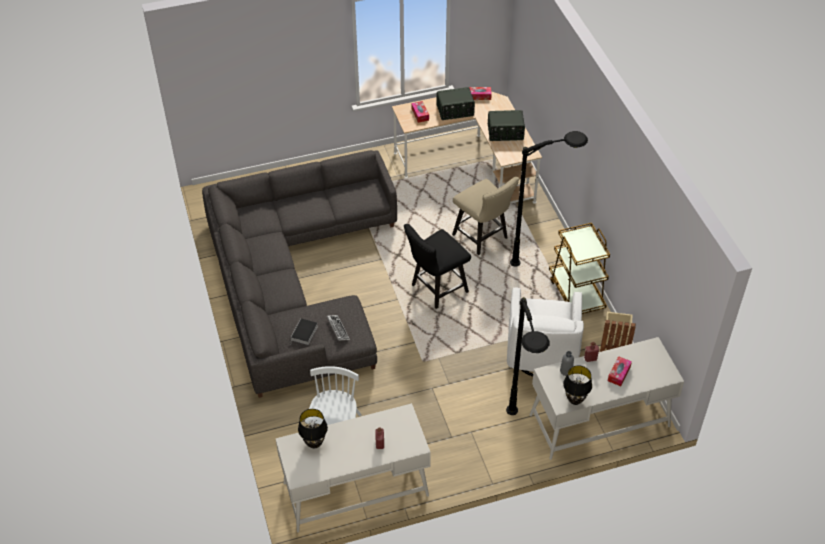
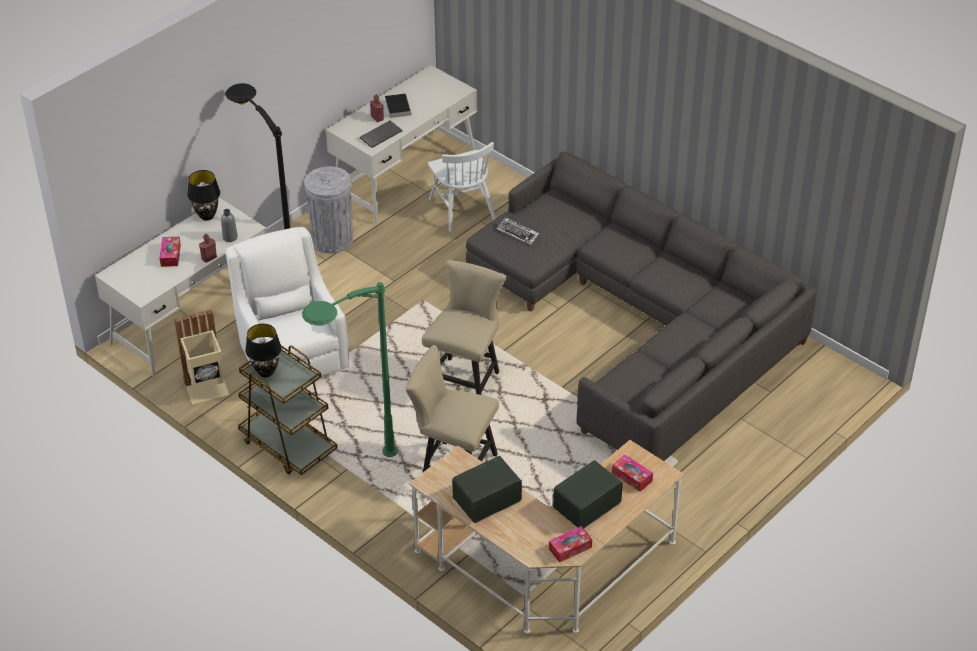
camera: 150 degrees right, 5 degrees down
(304, 333) = (549, 215): book -> book (397, 107)
(314, 443) = (438, 98): black table lamp -> black table lamp (266, 372)
(389, 423) = (381, 134): none -> keyboard
(436, 290) = (465, 379): black chair -> beige chair
(454, 449) = (332, 240): none -> grey trash can
(547, 258) = (351, 475): black floor lamp -> green floor lamp

